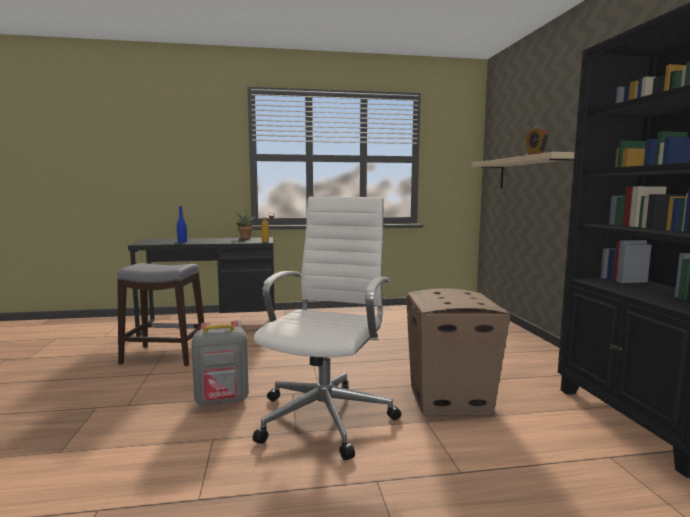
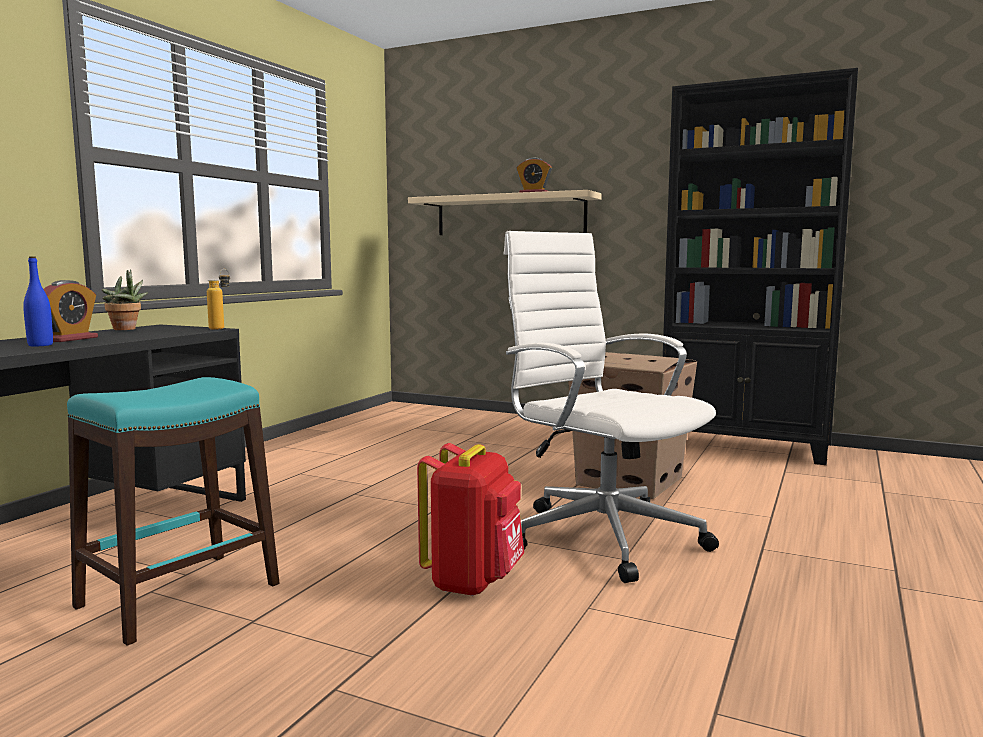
camera: 55 degrees left, 0 degrees up
(164, 356) = (180, 595): grey stool -> turquoise stool
(203, 240) = (70, 339): none -> alarm clock
(222, 401) = (473, 581): grey backpack -> red backpack

